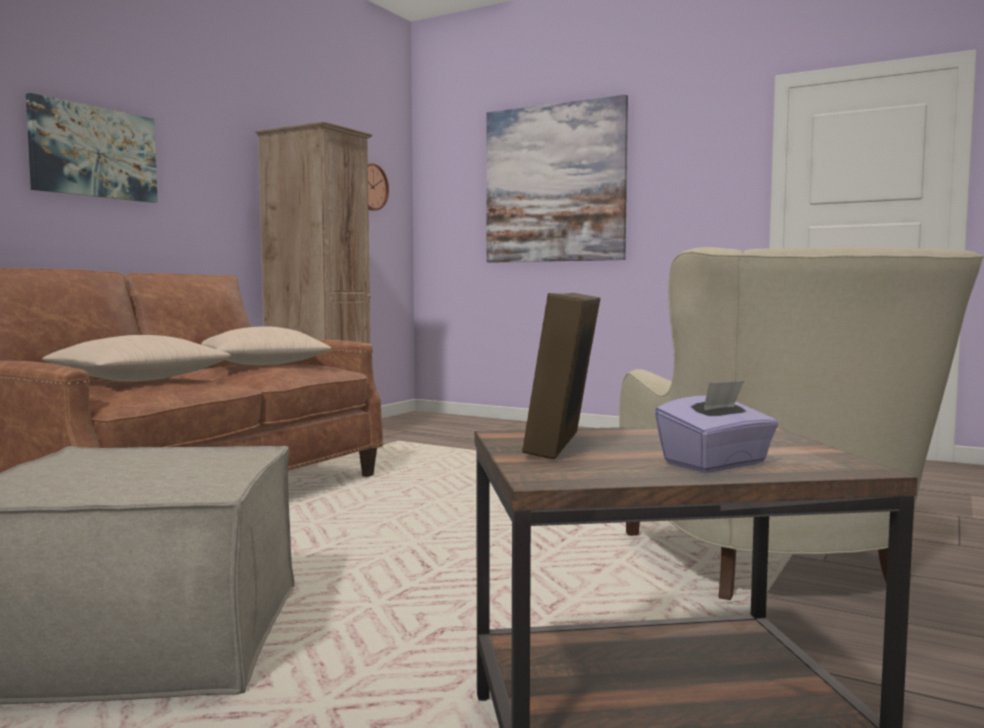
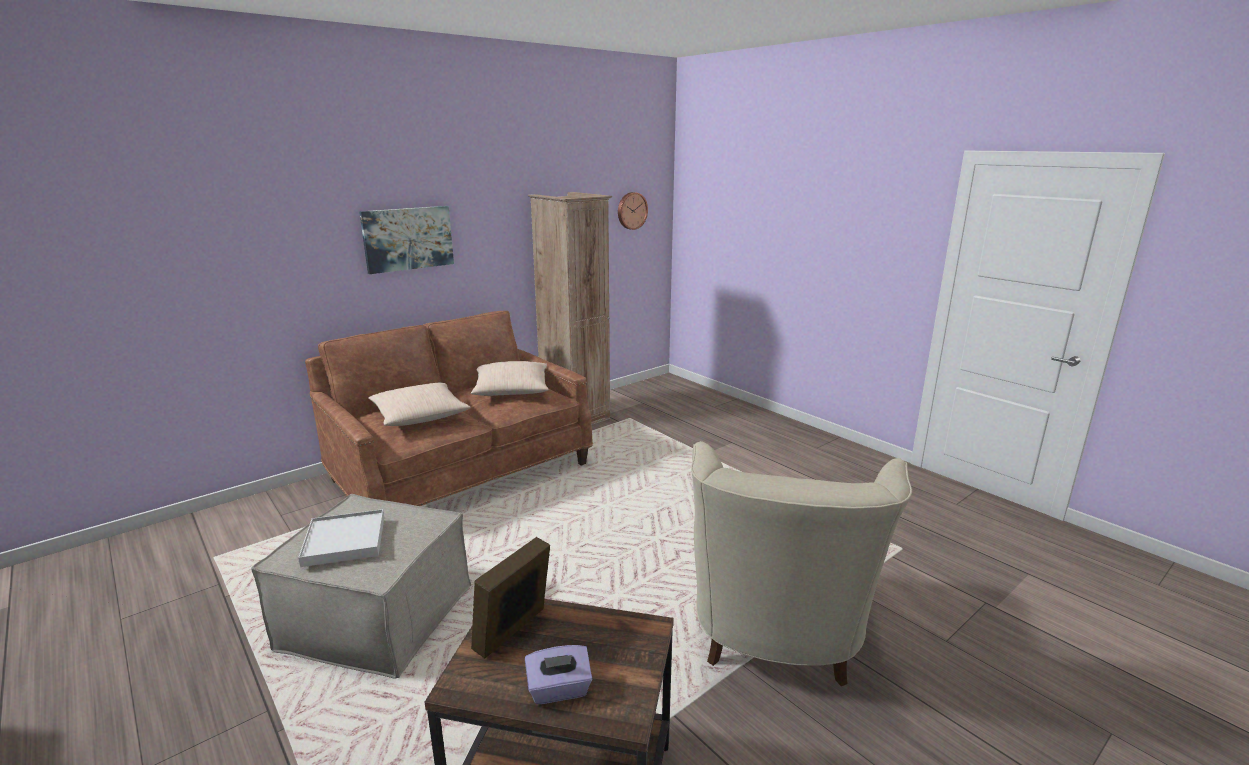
camera: 20 degrees right, 15 degrees up
(105, 470) = (344, 541): none -> white tray
(554, 183) = (774, 217): picture -> none

